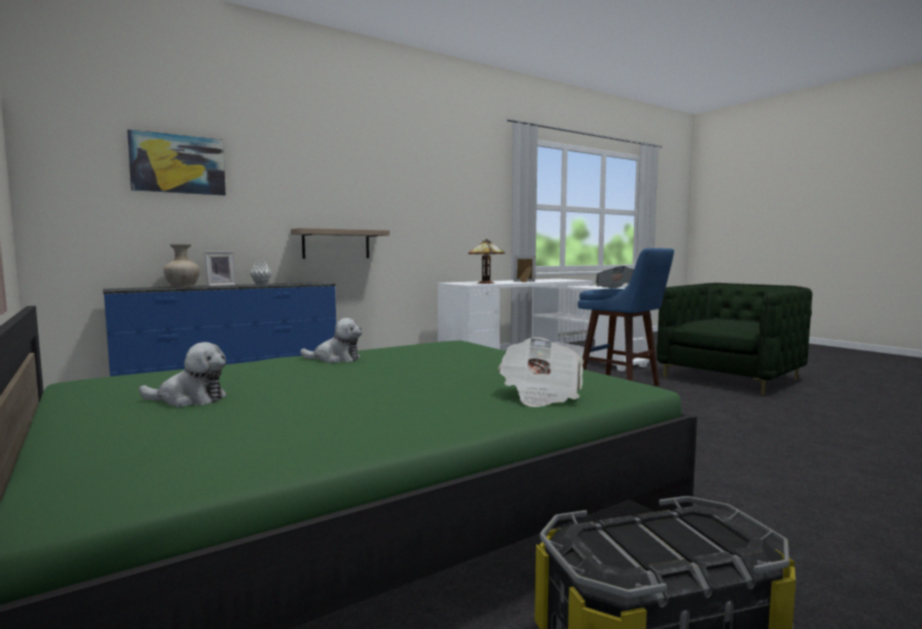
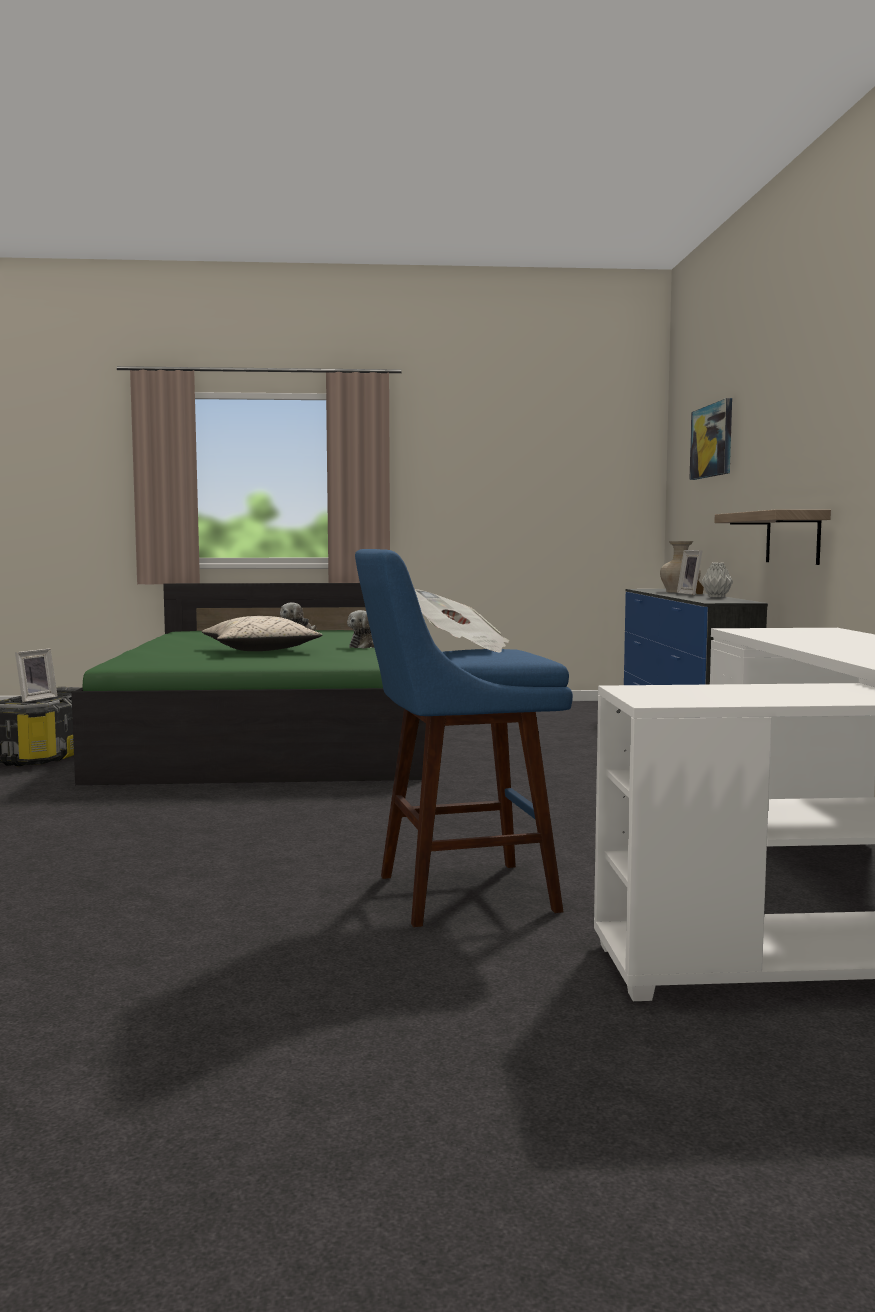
camera: 120 degrees right, 0 degrees up
(431, 374) = (260, 650): none -> beige pillow
(487, 283) = (773, 634): table lamp -> none
(524, 282) = (836, 647): picture frame -> picture frame (35, 699)
(540, 395) = (155, 654): newspaper -> none
(730, 378) = (341, 1049): green armchair -> none

